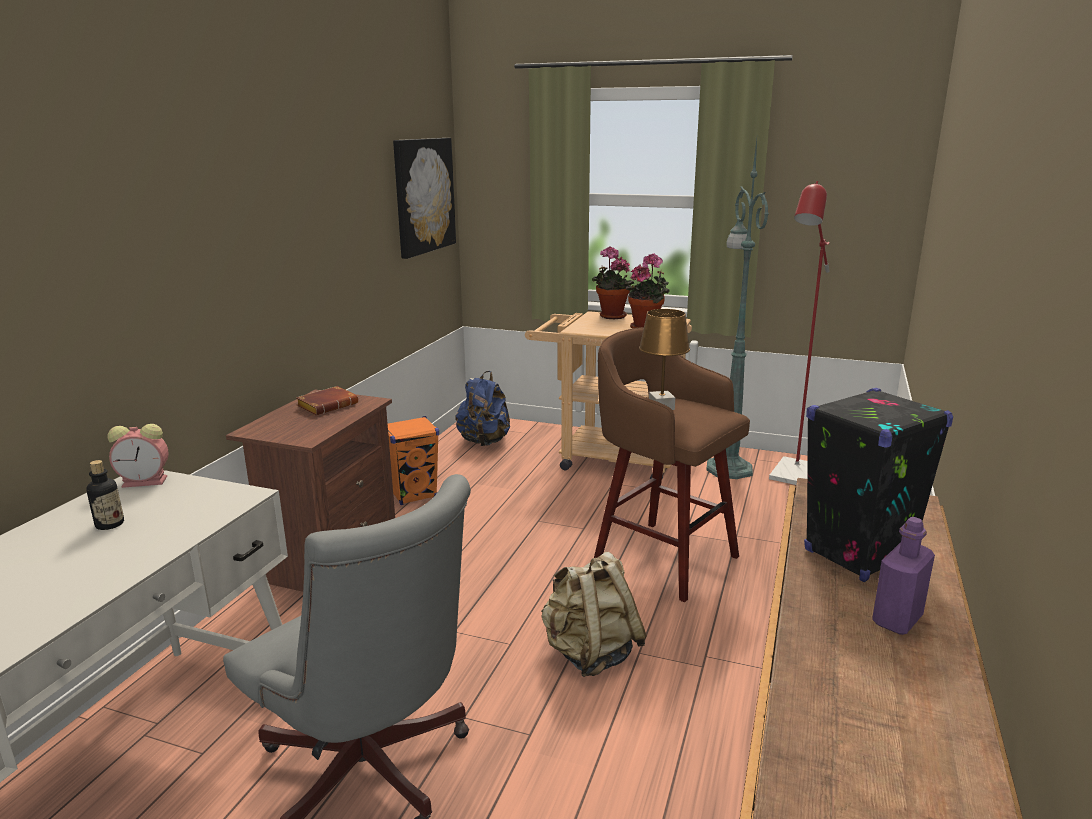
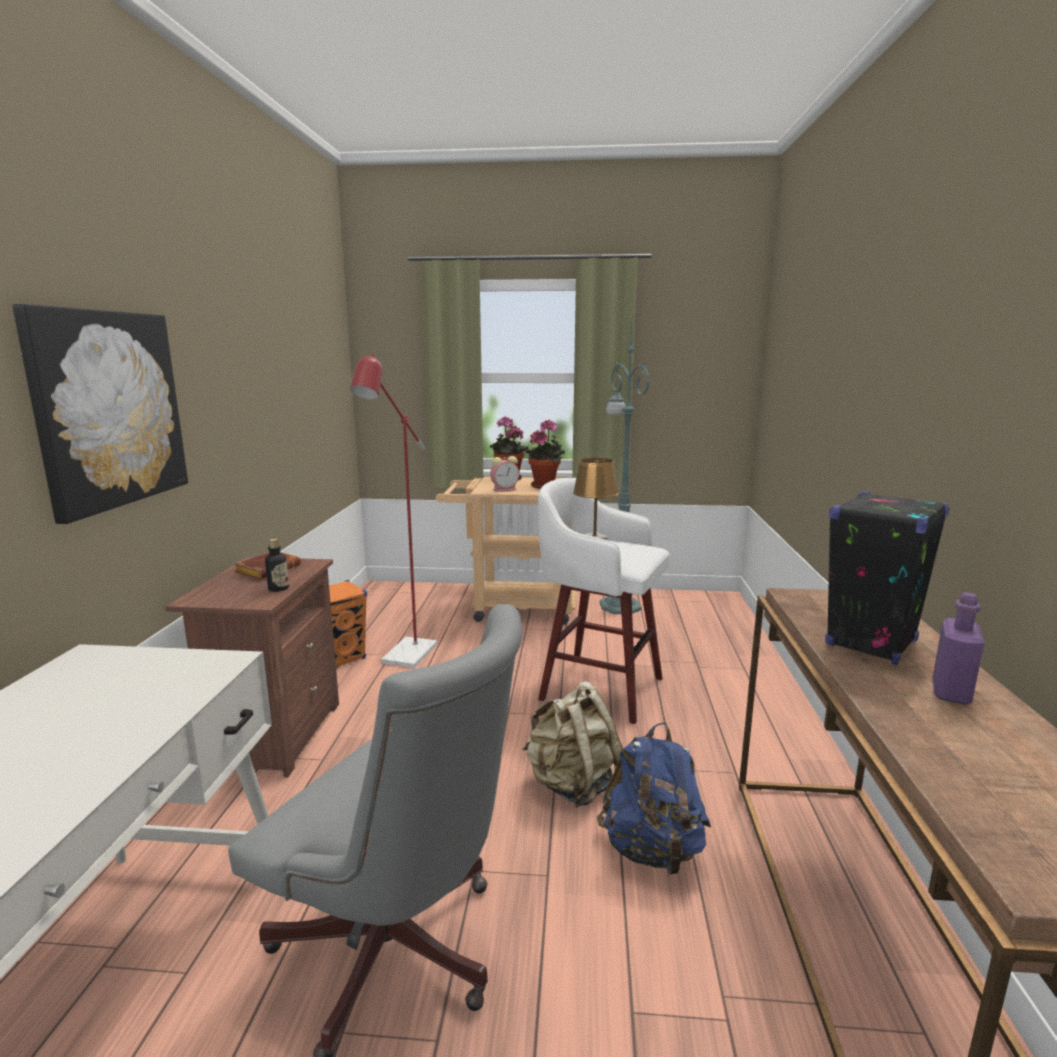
camera: 15 degrees left, 5 degrees down
(110, 524) = (67, 710): bottle -> bottle (278, 588)
(146, 481) = (95, 659): alarm clock -> alarm clock (505, 489)
(423, 195) = (327, 373): picture -> picture (109, 409)
(484, 442) = (393, 604): blue backpack -> blue backpack (652, 850)
(662, 557) = (597, 687): brown stool -> white stool
(790, 477) = (672, 608): red floor lamp -> red floor lamp (405, 658)

